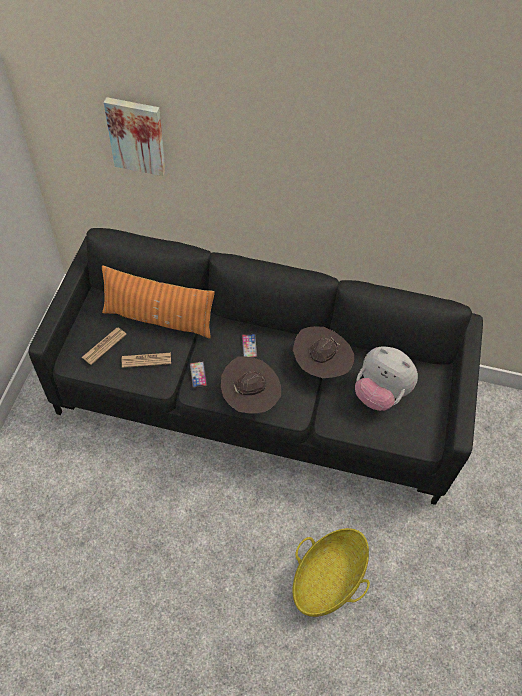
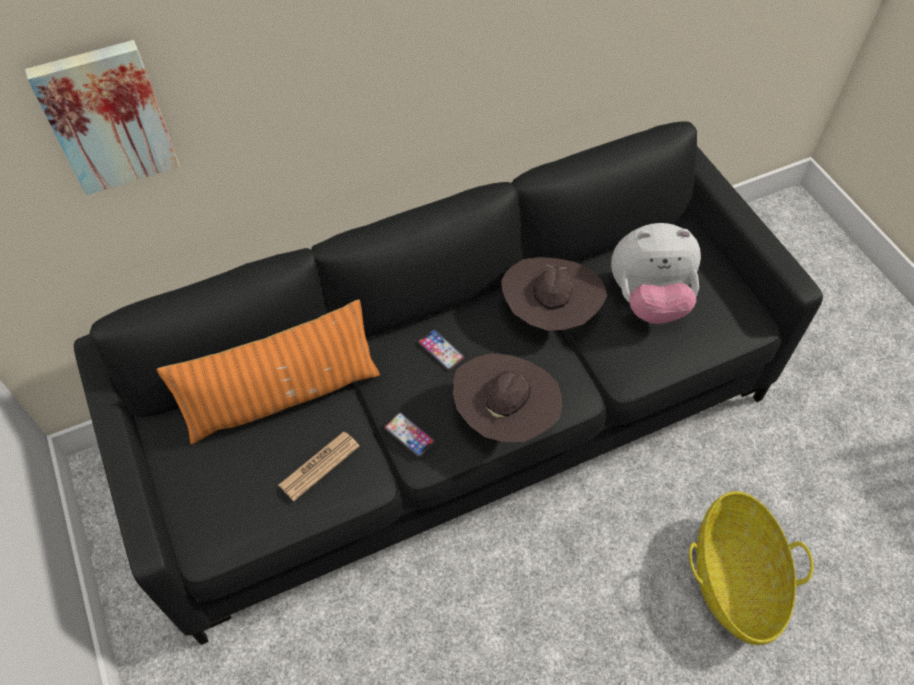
camera: 35 degrees left, 0 degrees up
(104, 346) = (238, 489): newspaper -> none

